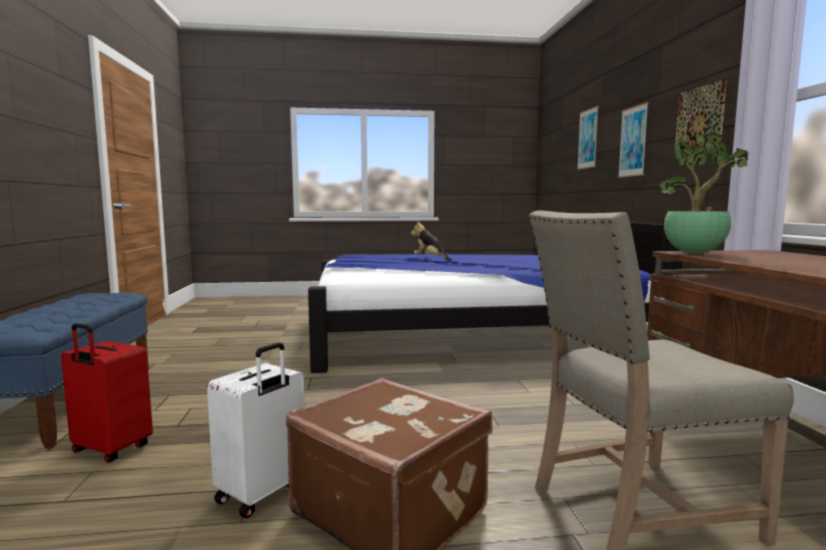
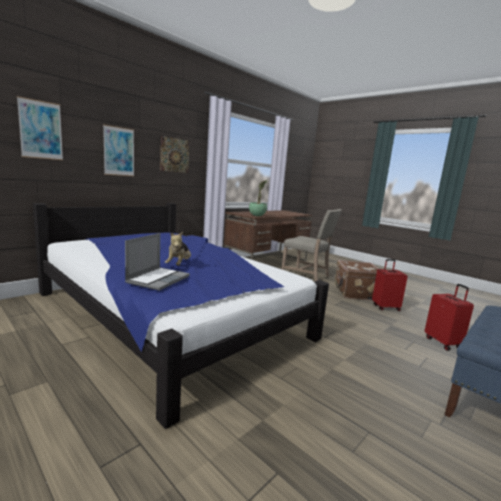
camera: 130 degrees left, 5 degrees up
(262, 494) = (385, 307): white suitcase -> red suitcase
(394, 254) = (158, 279): none -> laptop

